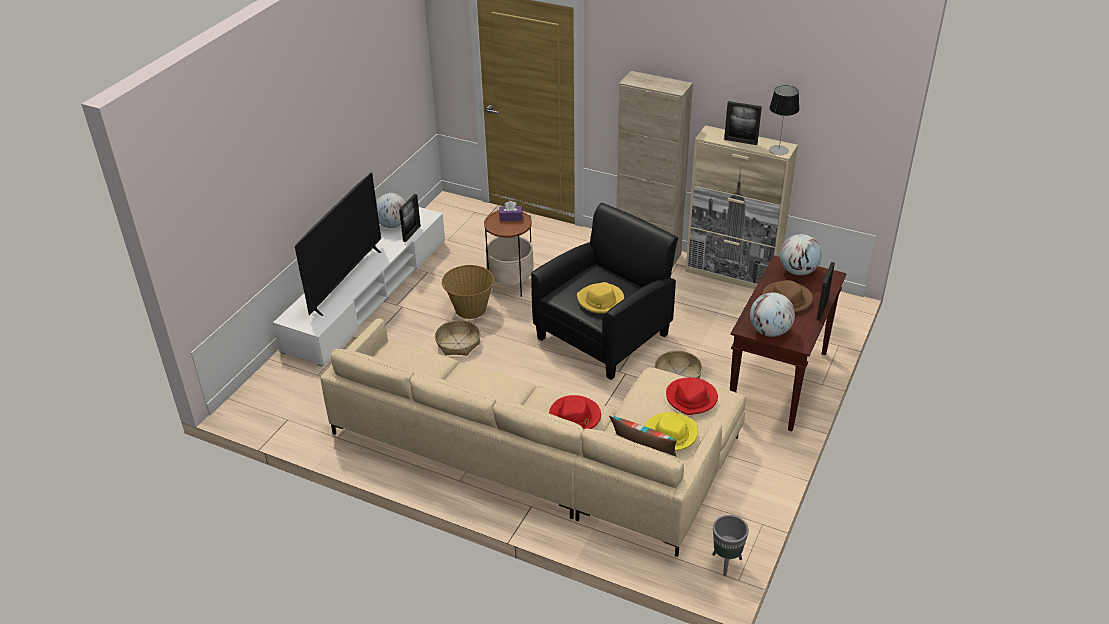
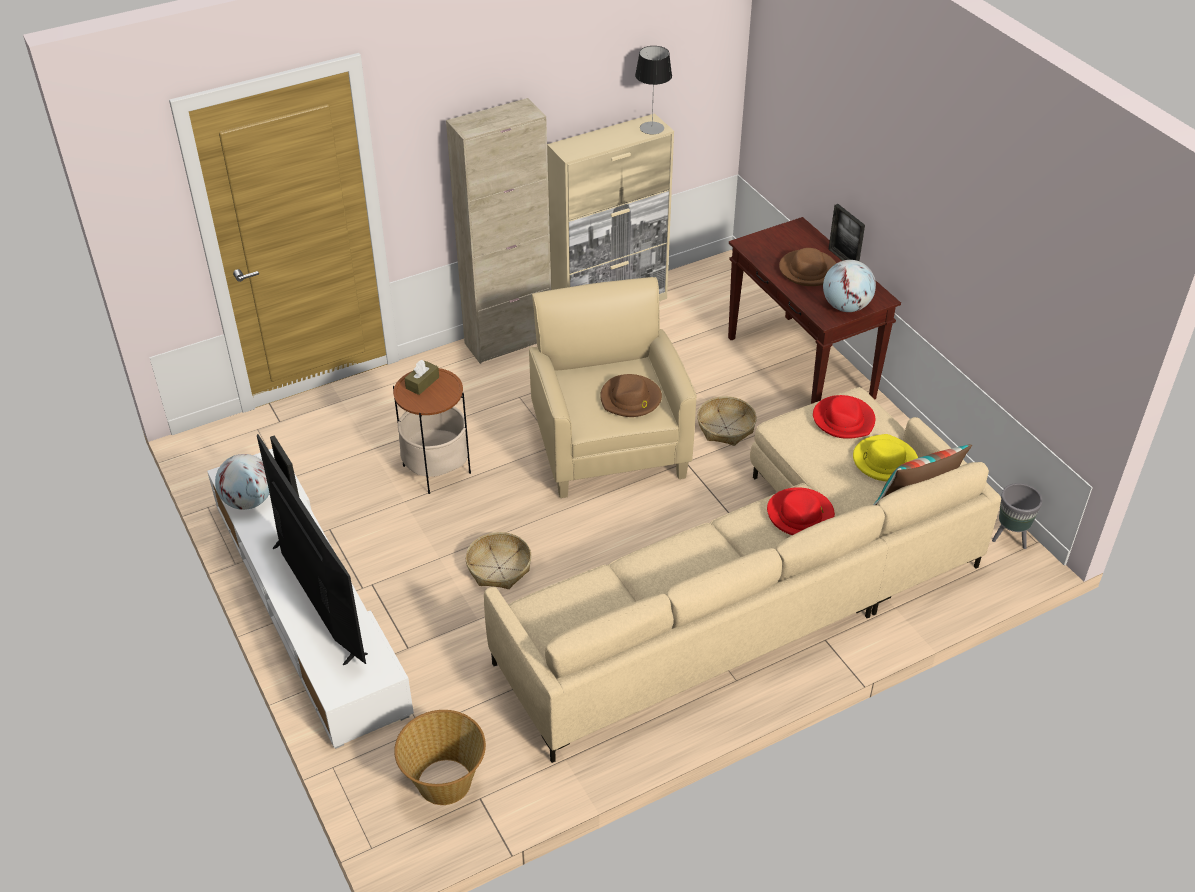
camera: 55 degrees left, 5 degrees up
(470, 309) = (446, 527): basket -> basket (444, 783)
(511, 217) = (422, 383): purple tissue box -> brown tissue box
(600, 301) = (630, 399): yellow hat -> brown hat
(604, 335) = (609, 445): black armchair -> beige armchair
(740, 141) = (607, 140): picture frame -> none
(798, 271) = (770, 241): globe -> none

